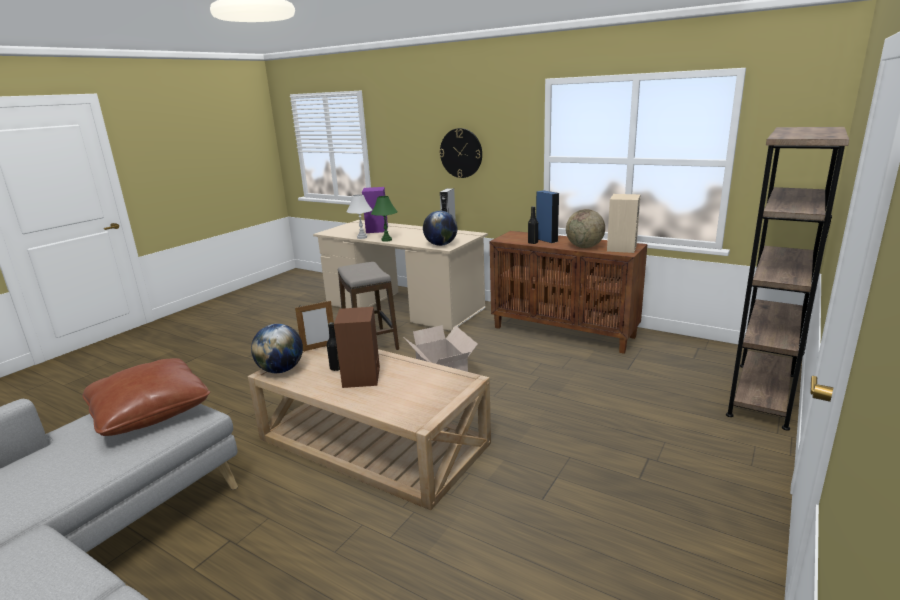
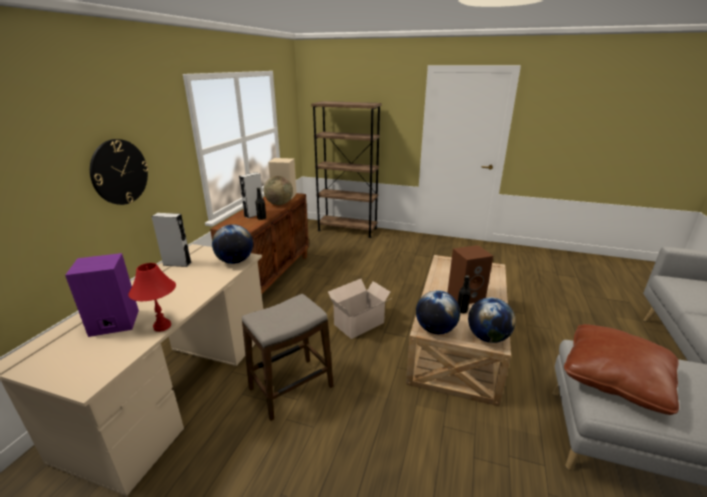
camera: 105 degrees left, 5 degrees up
(319, 347) = (435, 329): picture frame -> globe
(362, 237) = (162, 326): white table lamp -> red table lamp
(386, 240) = (193, 300): green table lamp -> none
(546, 240) = (254, 214): blue speaker -> grey speaker

